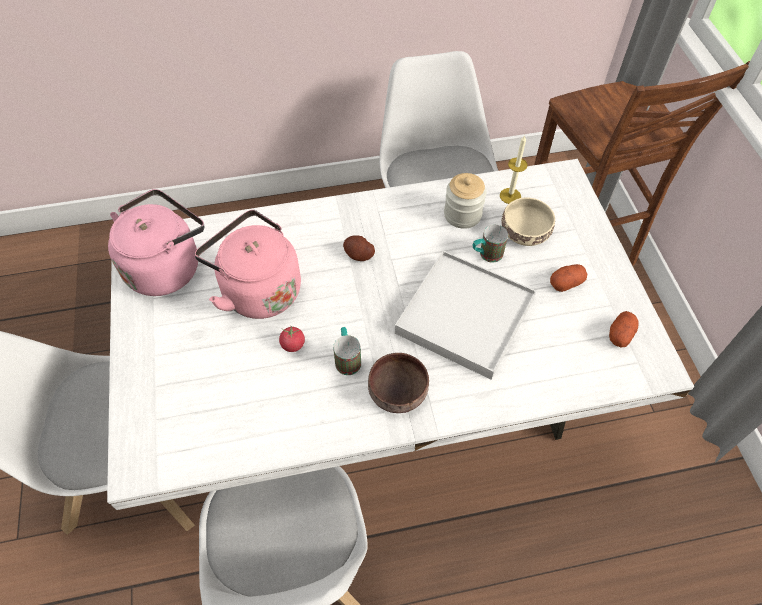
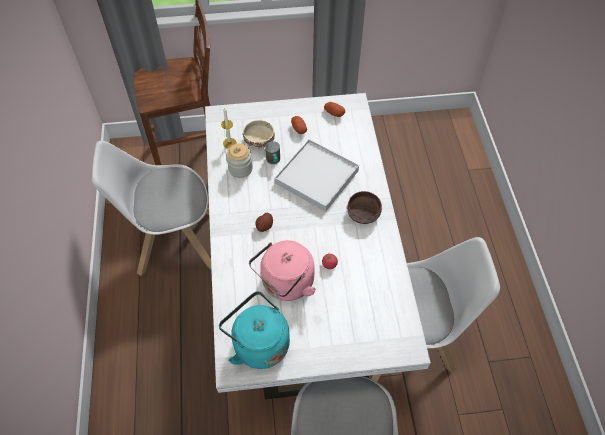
camera: 85 degrees left, 0 degrees up
(167, 266) = (258, 343): pink kettle -> turquoise kettle
(347, 358) = (341, 236): mug -> none

